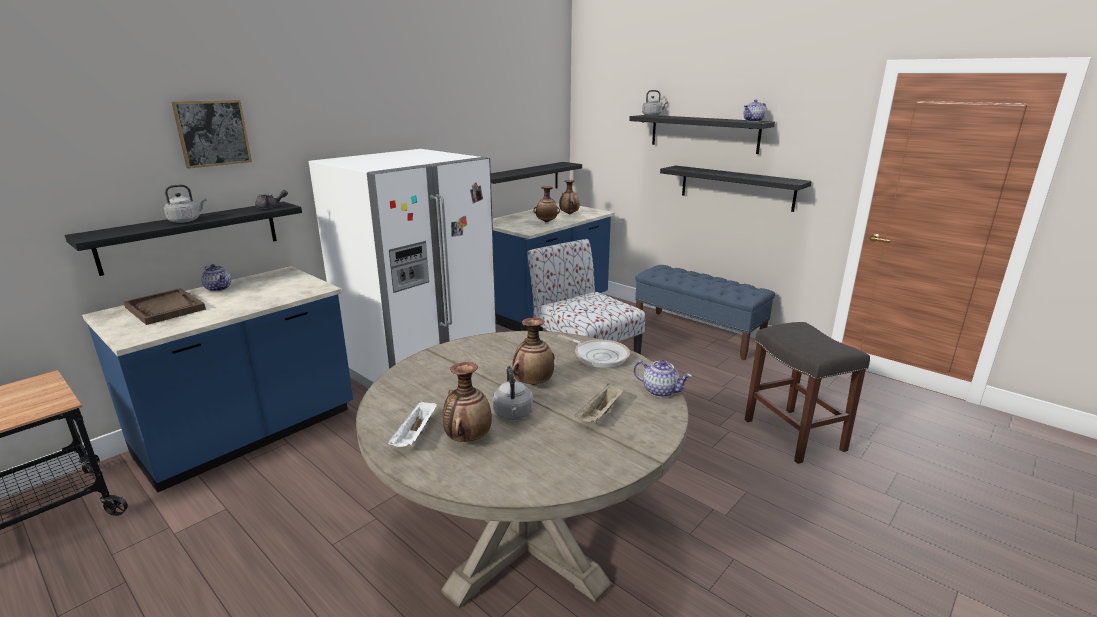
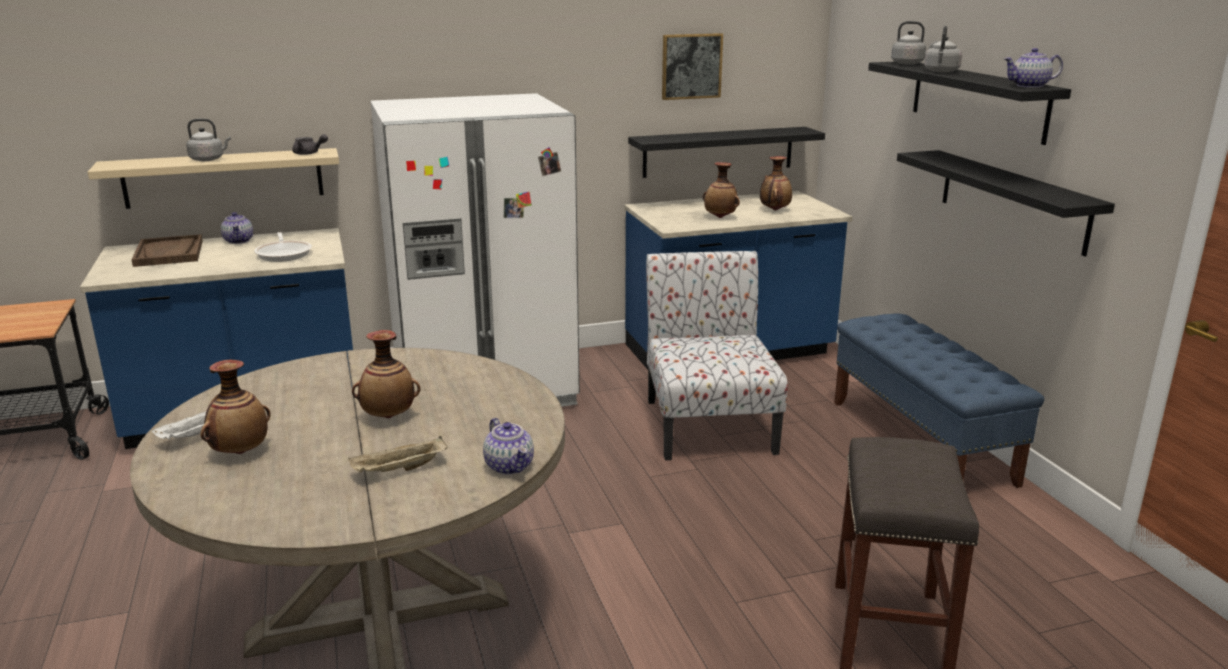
camera: 30 degrees right, 0 degrees up
(191, 236) = (224, 178): black shelf -> beige shelf
(213, 133) = (256, 62): picture -> picture (691, 66)
(513, 414) = (316, 442): grey kettle -> grey kettle (941, 71)
(599, 356) = (511, 406): frying pan -> frying pan (284, 253)

